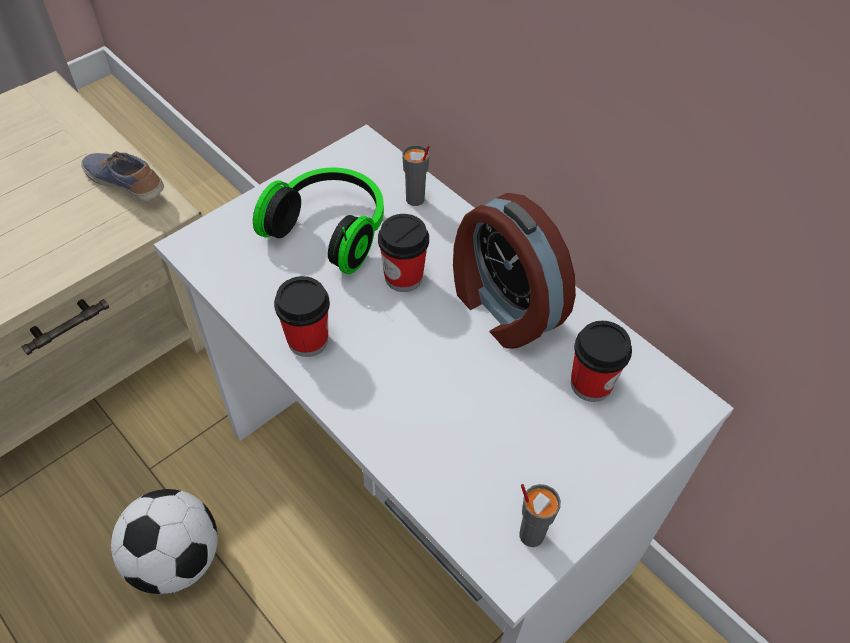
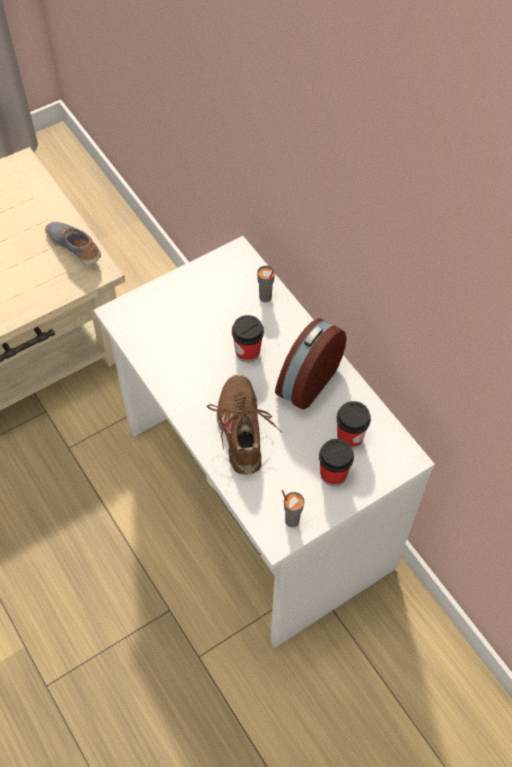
camera: 10 degrees right, 5 degrees up
(176, 559) = (82, 512): football -> none
(308, 340) = (181, 386): cup -> cup (333, 474)
(331, 229) = (206, 313): headphones -> none
(417, 394) = (242, 429): none -> brown shoe
(502, 307) = (306, 380): alarm clock -> alarm clock turned 60 degrees clockwise

